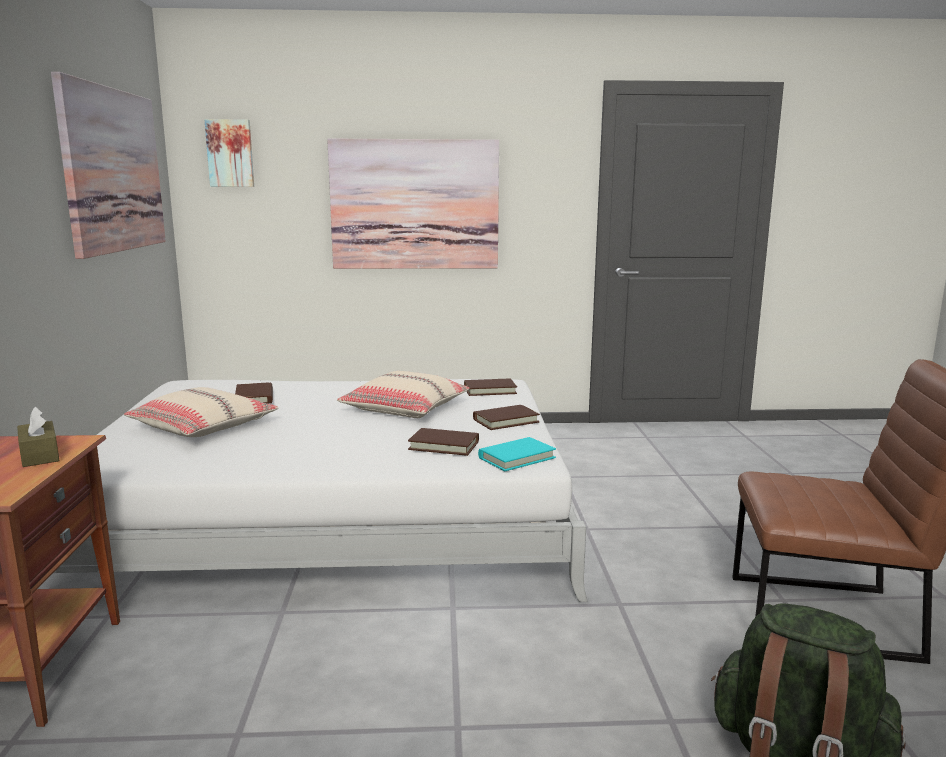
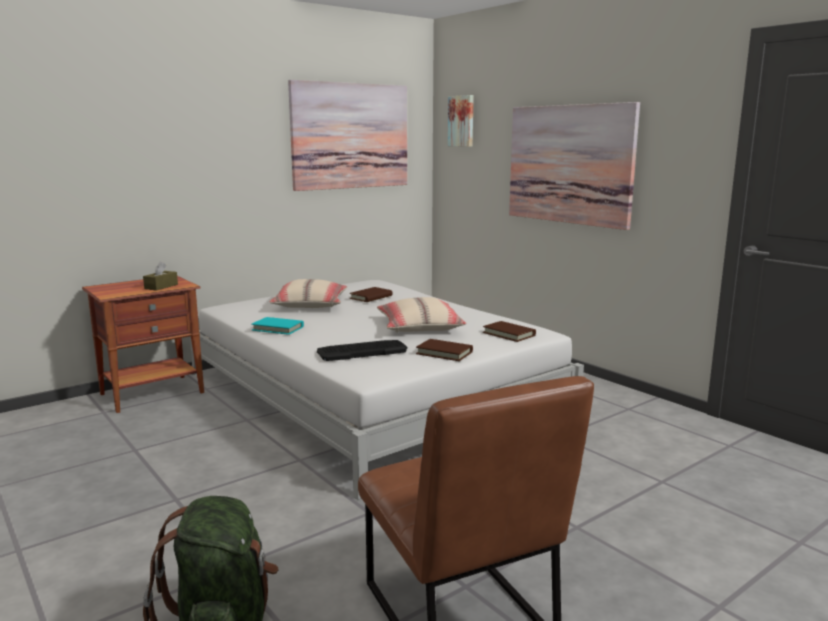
camera: 55 degrees right, 0 degrees up
(444, 445) = (361, 351): brown book -> keyboard
(516, 458) = (369, 371): turquoise book -> turquoise book (278, 328)

